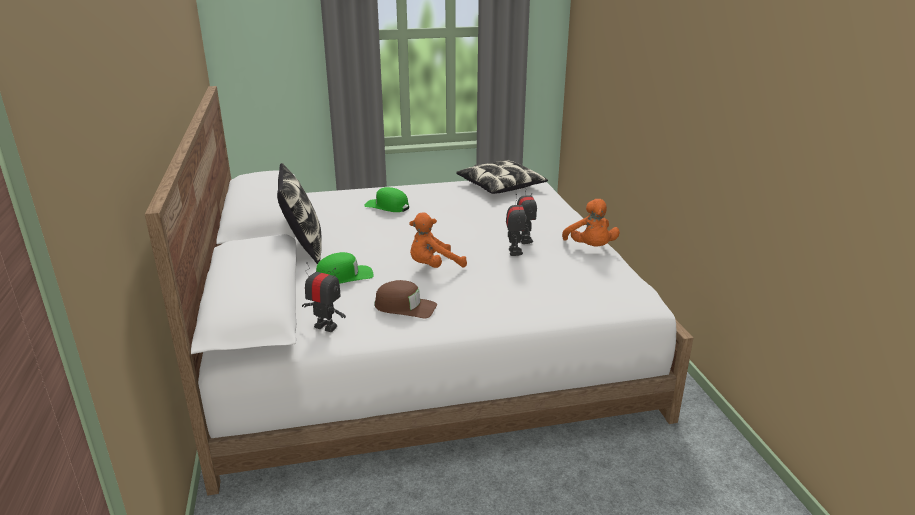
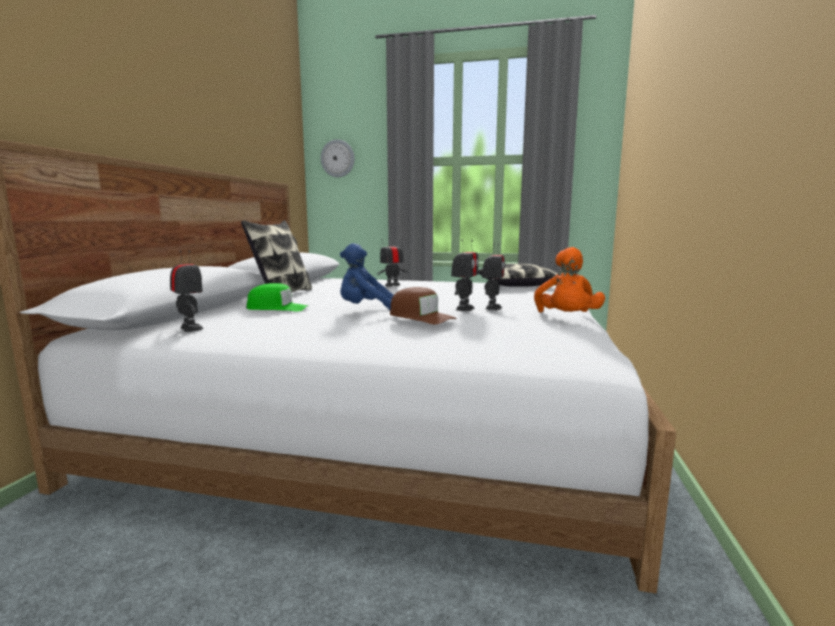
camera: 25 degrees right, 15 degrees down
(251, 31) = (338, 158): none -> wall clock
(387, 206) = (392, 285): green cap -> toy robot
(405, 307) = (288, 328): brown cap -> brown cap (421, 317)
(433, 266) = (367, 311): orange plush toy -> blue plush toy

